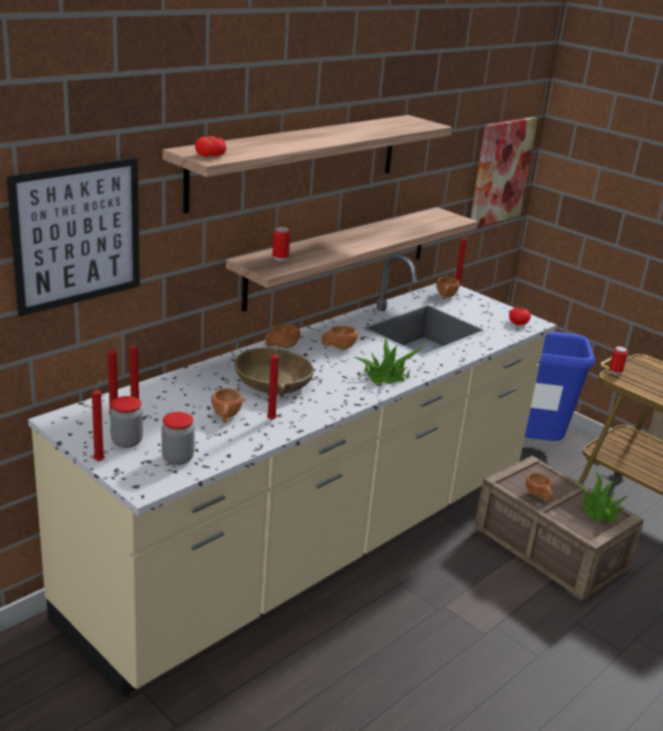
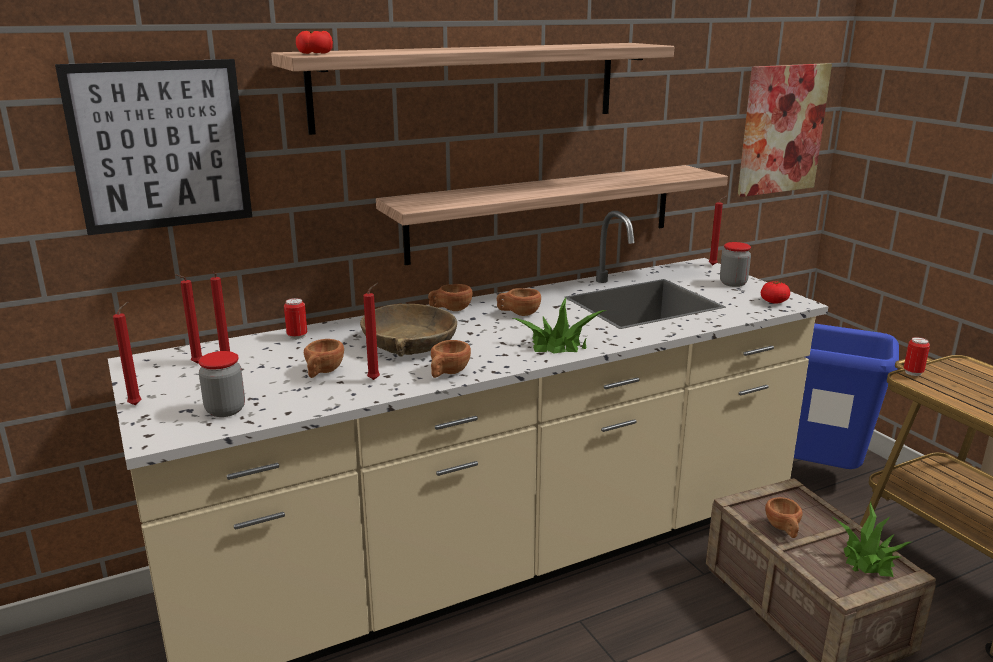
camera: 20 degrees right, 5 degrees down
(127, 441) = (186, 388): jar -> jar (733, 283)
(280, 258) = (439, 198): can -> can (297, 336)
(445, 297) = (692, 273): brown cup -> brown cup (447, 373)

